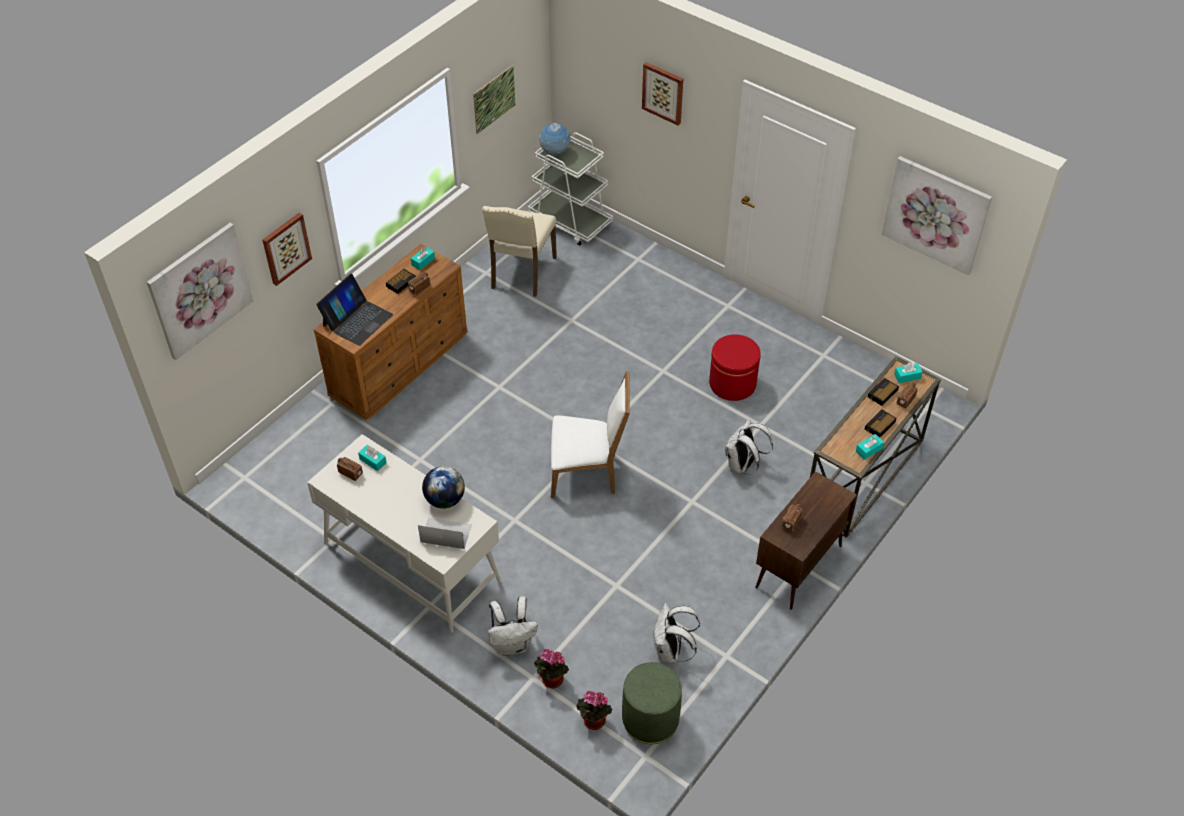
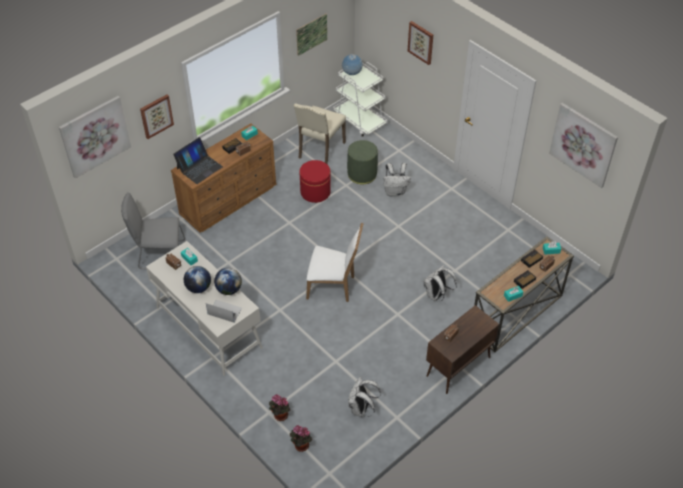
camera: 10 degrees right, 0 degrees up
(311, 462) = (159, 255): none -> grey chair
(397, 503) = (198, 288): none -> globe
(512, 644) = (260, 389): white backpack -> white backpack (395, 192)
(650, 719) = (338, 450): green ottoman -> green ottoman (362, 174)
(732, 384) = (442, 240): red ottoman -> red ottoman (315, 192)

